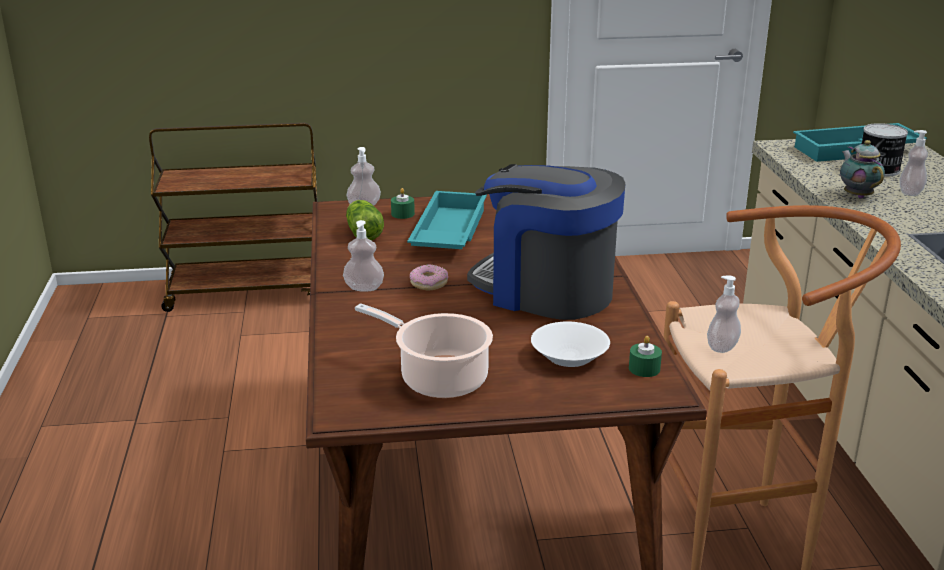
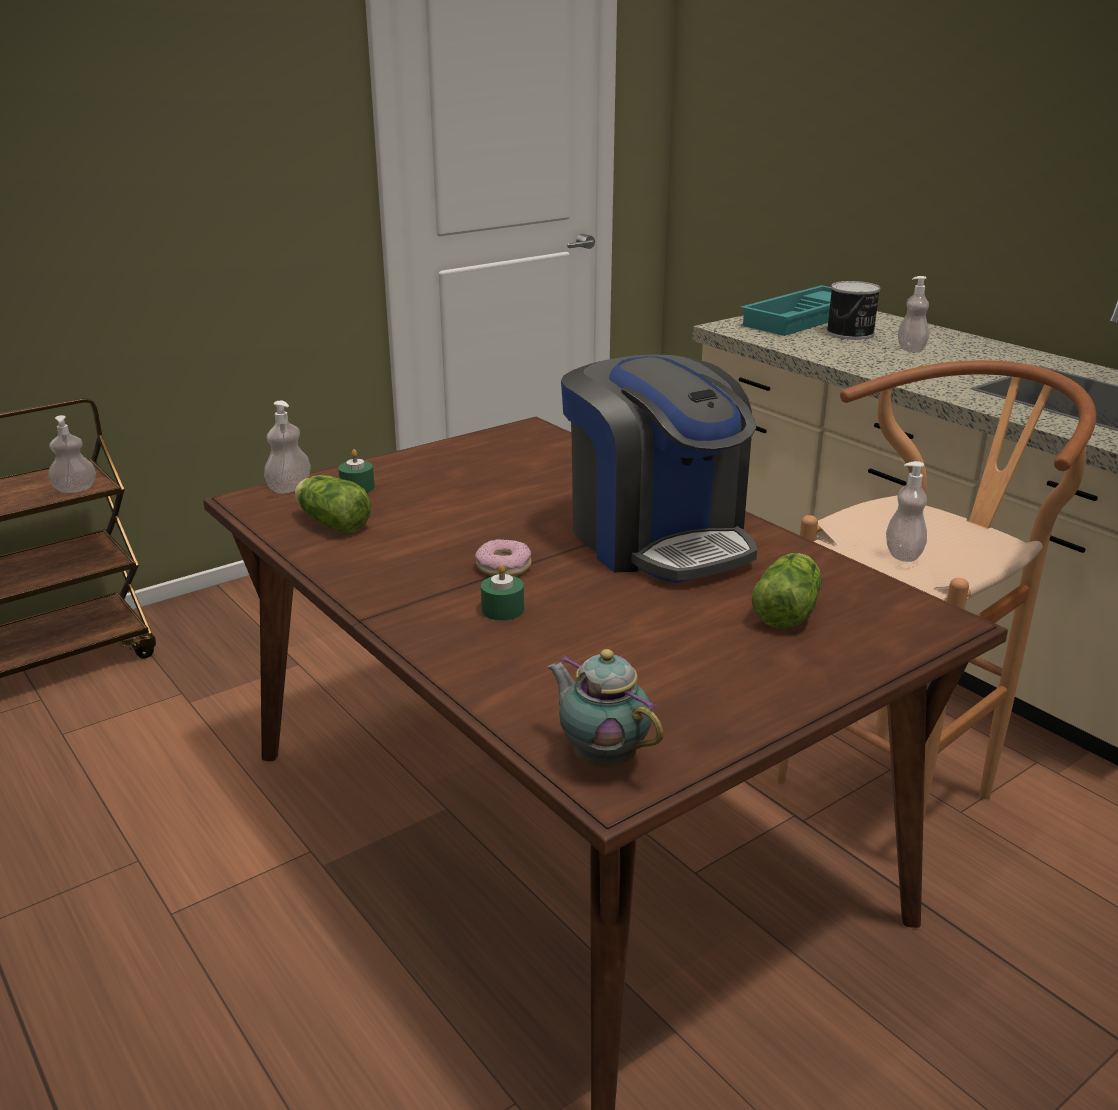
camera: 30 degrees left, 0 degrees up
(364, 288) = (423, 595): soap dispenser -> soap dispenser (75, 489)
(438, 378) = (676, 688): cooking pot -> none
(447, 232) = (446, 497): turquoise tray -> none
(545, 290) = (657, 539): coffee machine -> coffee machine turned 120 degrees counterclockwise
(568, 356) = (788, 610): white bowl -> lettuce
(644, 368) = (887, 600): green candle -> green candle (502, 609)
(857, 195) = (871, 361): teapot -> teapot (601, 758)

